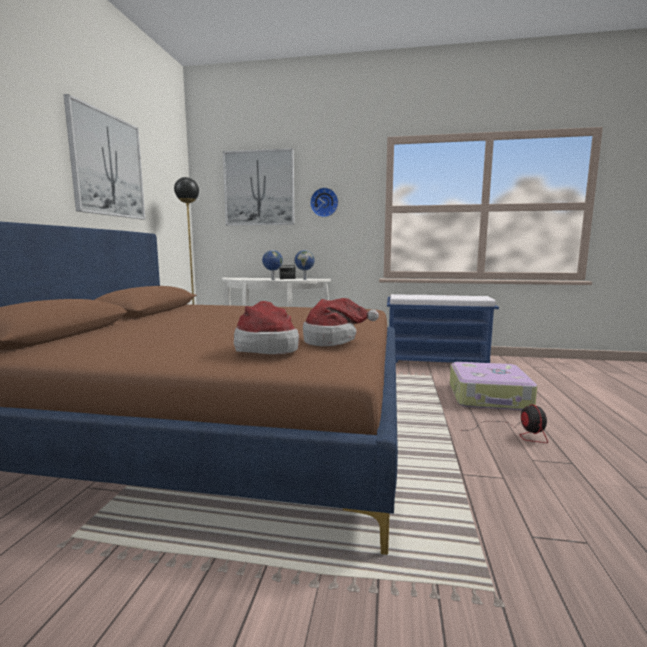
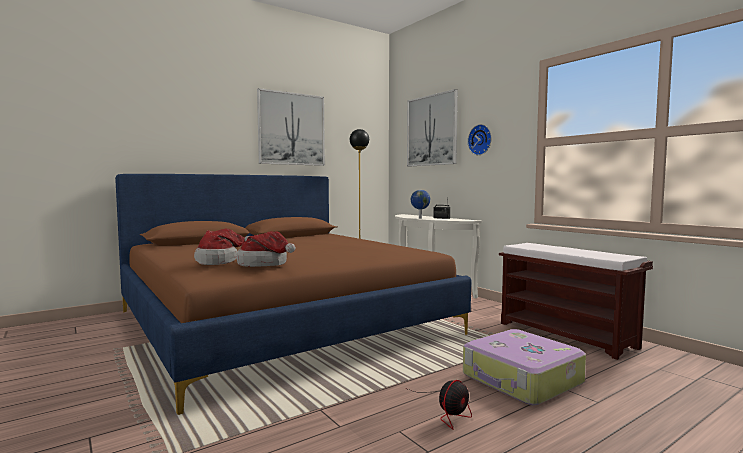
camera: 45 degrees right, 5 degrees down
(304, 279) = (449, 220): globe -> none
(437, 361) = (567, 335): blue bench -> brown bench

